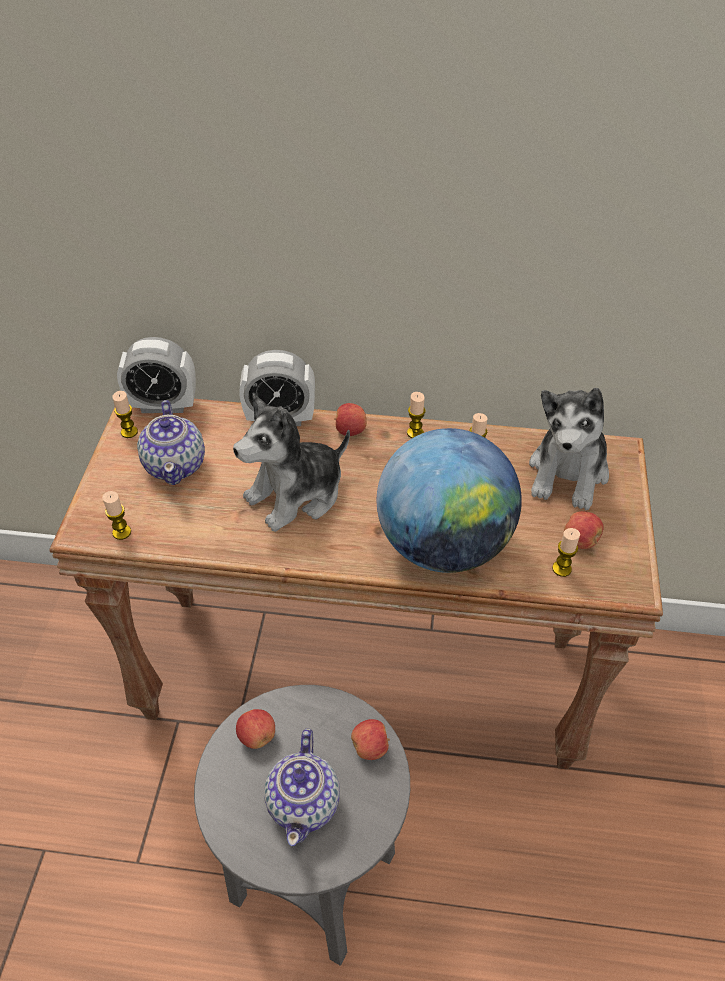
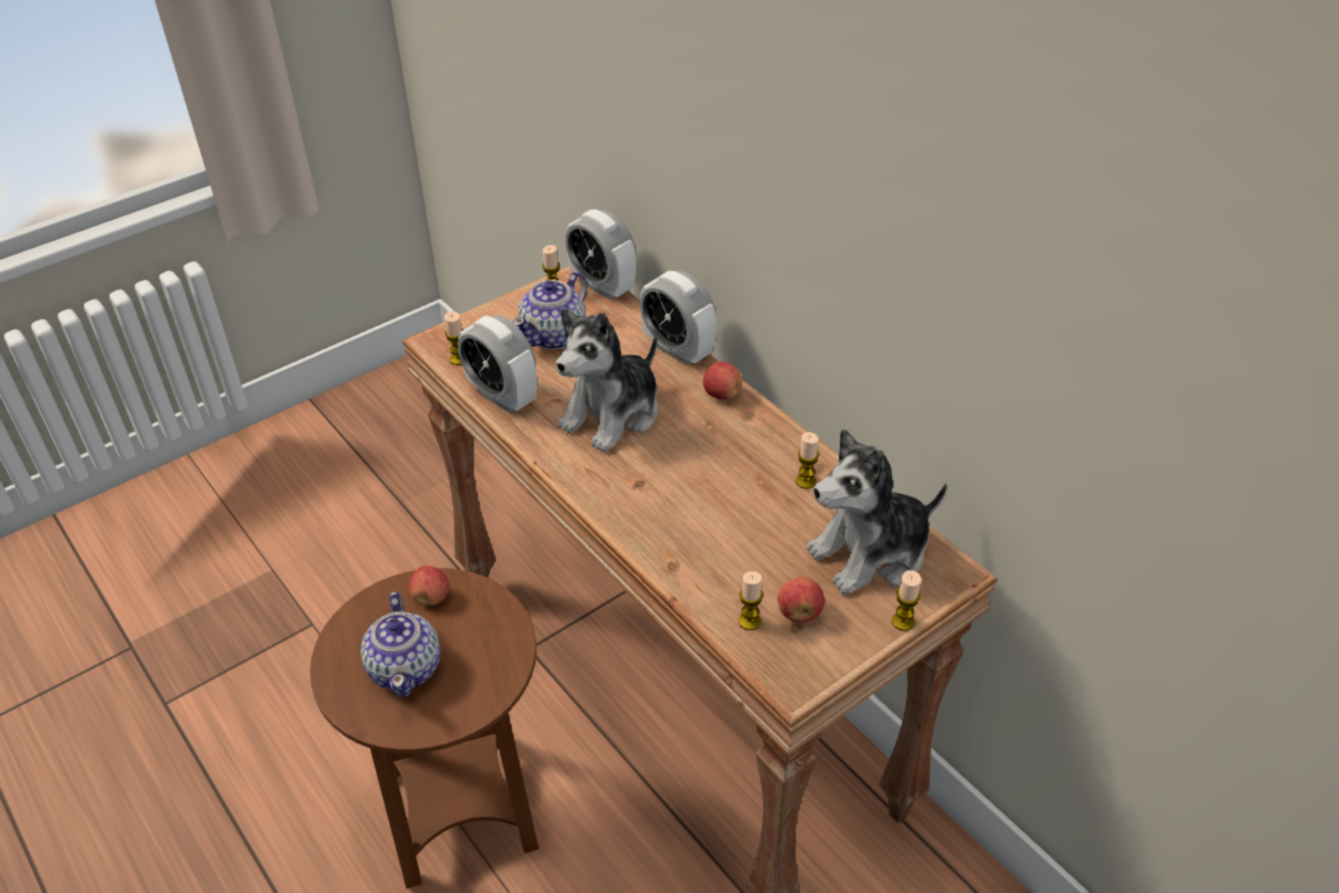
camera: 45 degrees right, 5 degrees down
(196, 537) = (502, 396): none -> alarm clock
(296, 494) = (612, 414): plush toy -> plush toy turned 60 degrees counterclockwise
(304, 802) = (406, 667): teapot -> teapot turned 60 degrees counterclockwise
(314, 877) = (460, 809): grey side table -> brown side table
(370, 747) = (497, 671): apple -> none
(415, 433) = (775, 431): candle -> candle (903, 621)
(443, 544) = (676, 531): globe -> none

